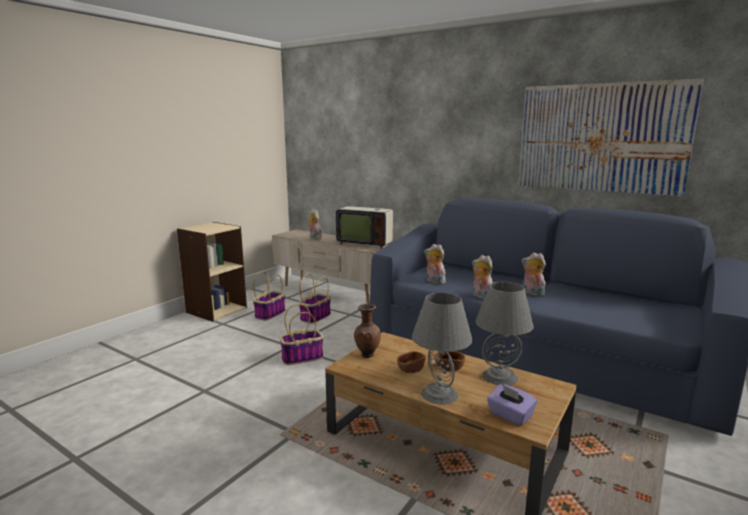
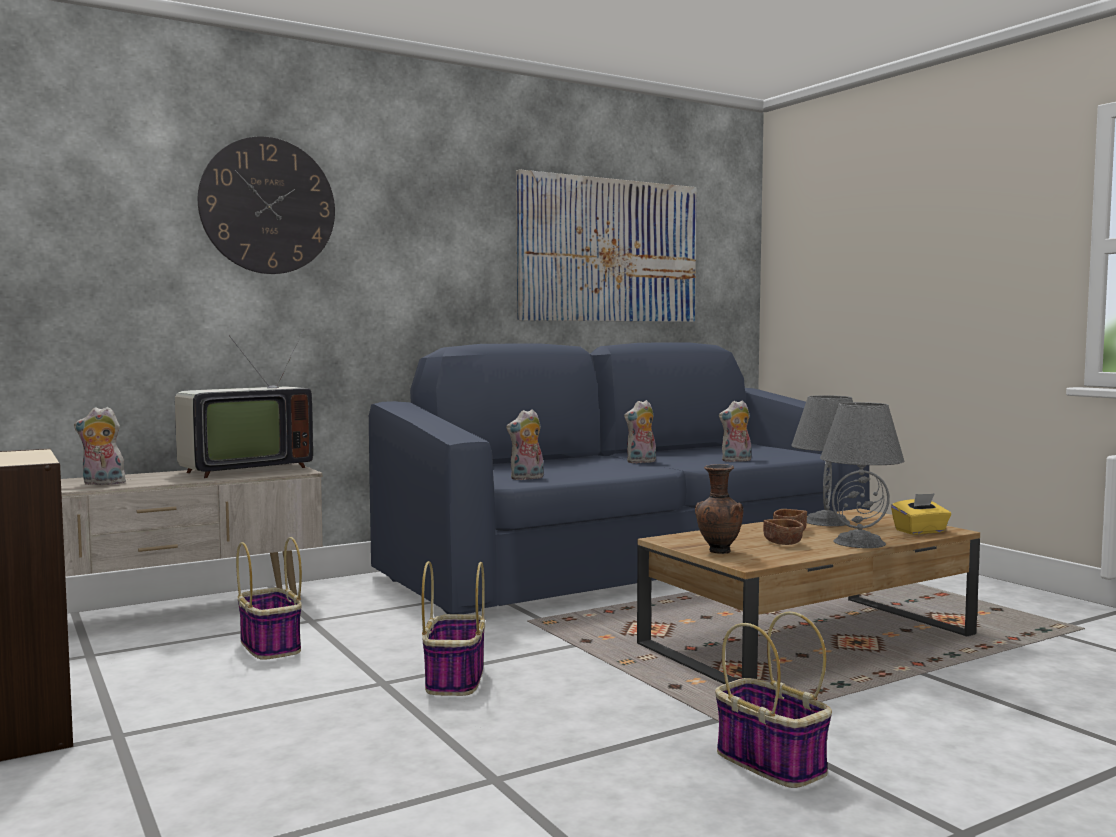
camera: 65 degrees left, 10 degrees down
(270, 314) = (163, 681): basket -> basket (768, 762)
(390, 123) = (268, 206): none -> wall clock
(481, 296) = (626, 473): plush toy -> plush toy (736, 461)
(510, 416) = (920, 531): purple tissue box -> yellow tissue box

